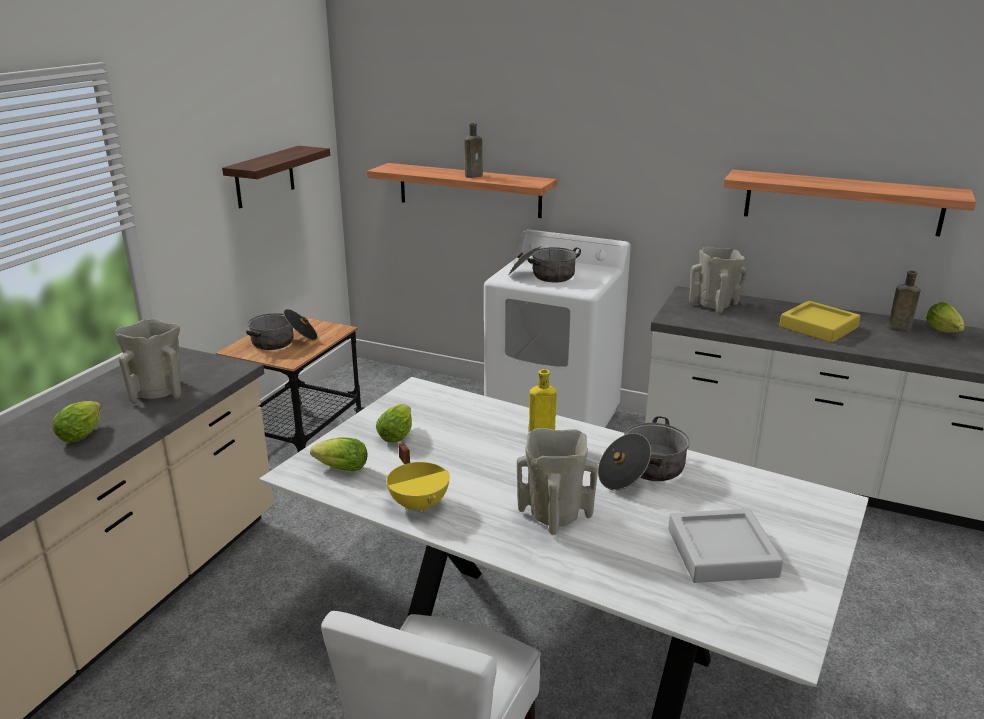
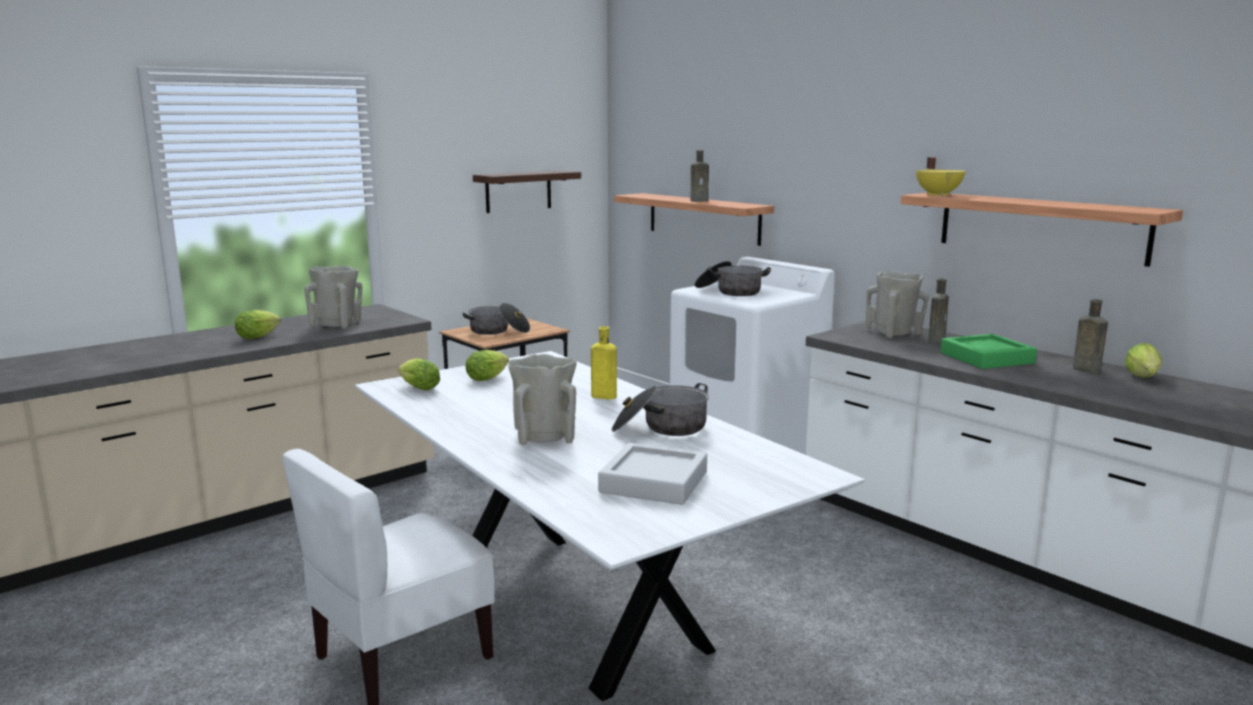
camera: 25 degrees right, 10 degrees down
(420, 504) = (447, 414): yellow cooking pot -> yellow cooking pot (939, 194)
(758, 310) = (937, 341): none -> brown bottle
(818, 327) = (986, 358): yellow tray -> green tray

